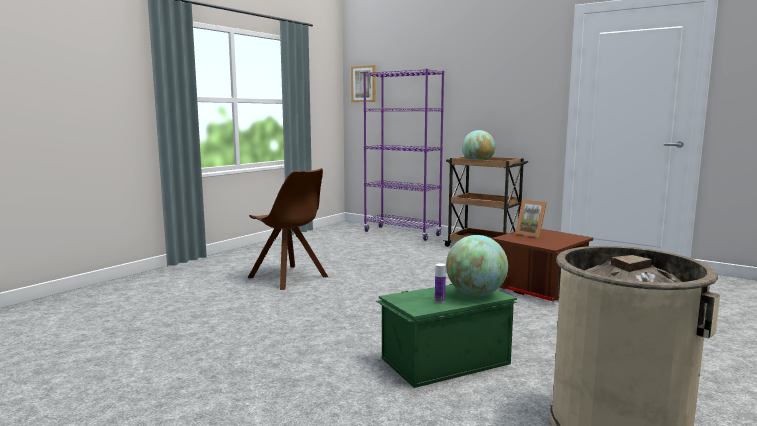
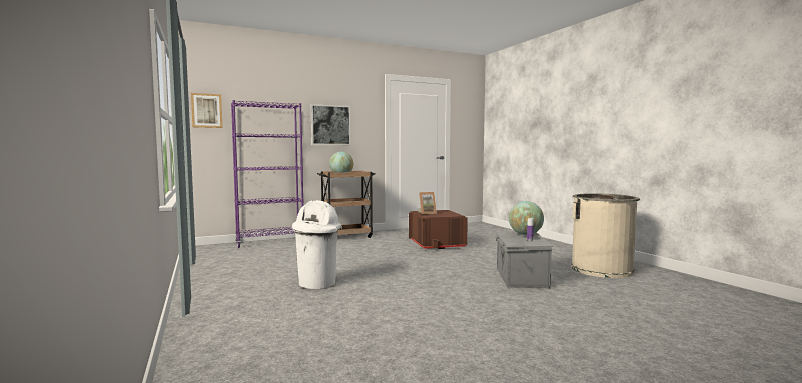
camera: 60 degrees left, 5 degrees down
(289, 278) = (318, 284): brown chair -> white trash can
(443, 360) = (520, 277): green storage box -> grey storage box
(486, 93) = (330, 125): none -> picture

